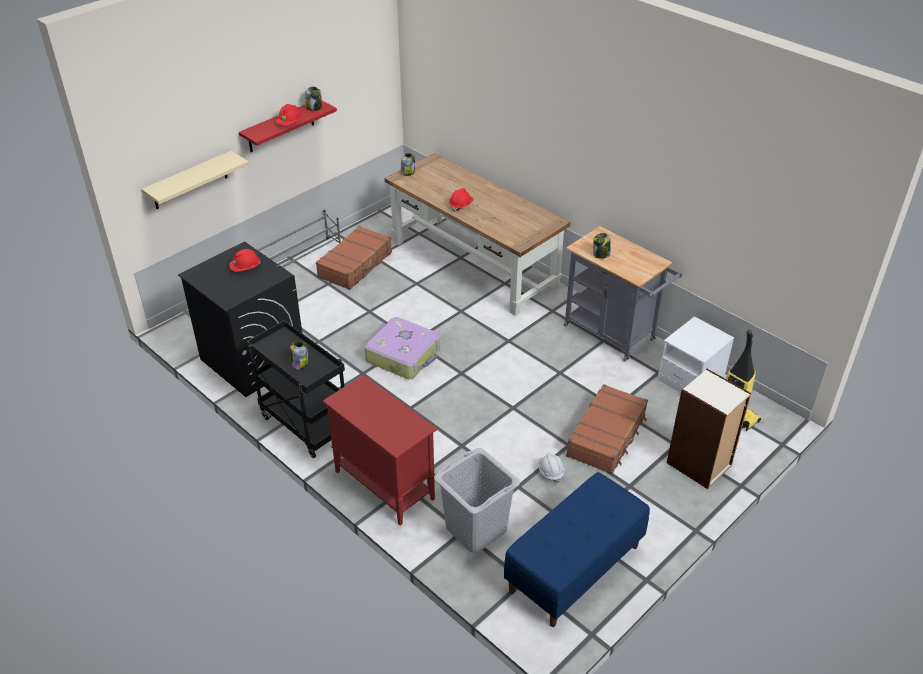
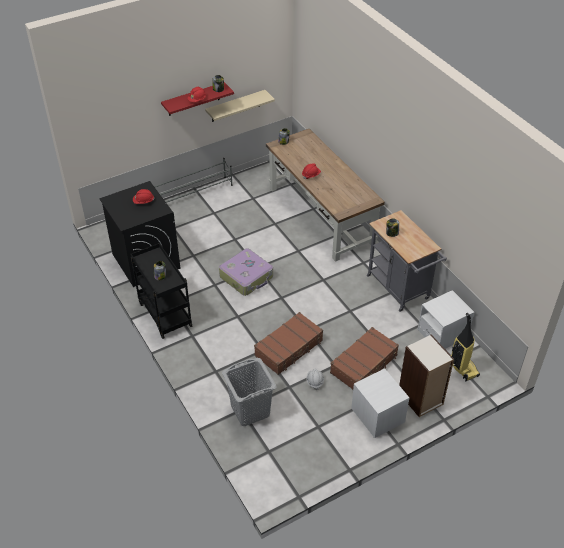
camera: 15 degrees right, 5 degrees up
(190, 181) = (122, 132): beige shelf -> beige shelf (235, 106)
(356, 265) = (237, 202): brown suitcase -> brown suitcase (289, 348)
(383, 484) = (201, 367): red cabinet -> none
(574, 569) = (304, 451): blue bench -> none
(653, 499) = (378, 416): none -> white nightstand

